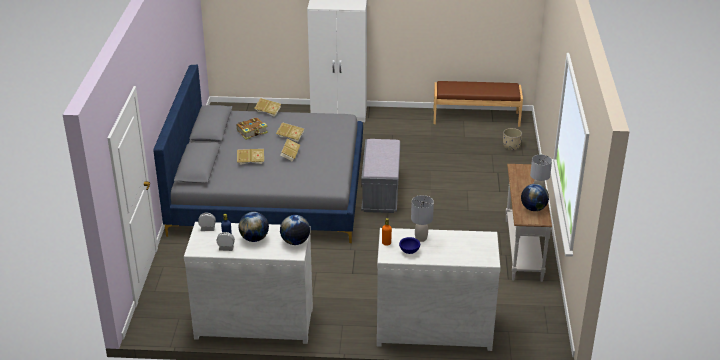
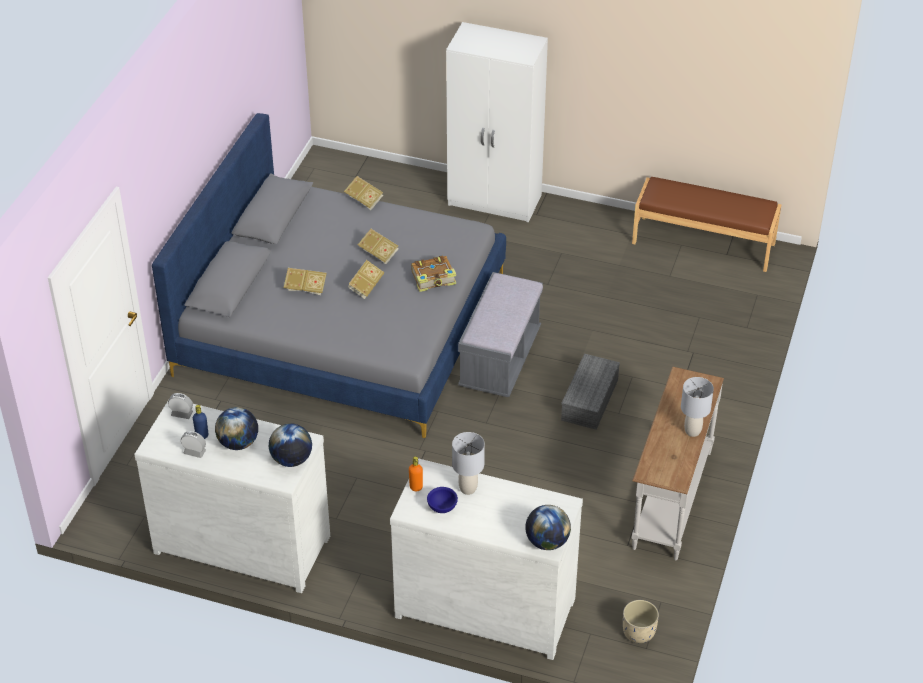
camera: 15 degrees right, 10 degrees up
(252, 132) = (328, 234): book -> book (434, 279)
(447, 206) = (590, 401): none -> grey storage box
(511, 146) = (736, 308): beige planter -> beige planter (639, 632)
(533, 208) = (673, 456): globe -> globe (547, 542)

